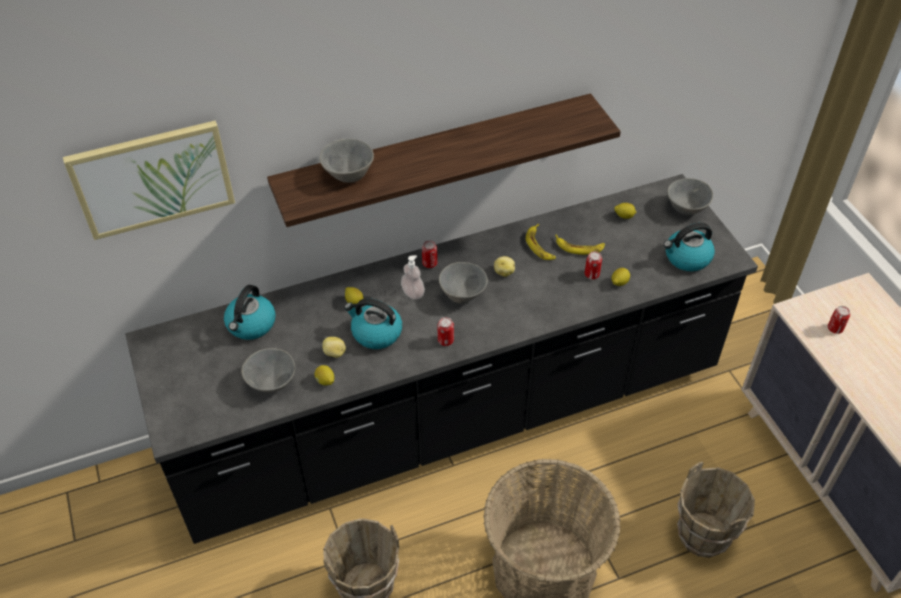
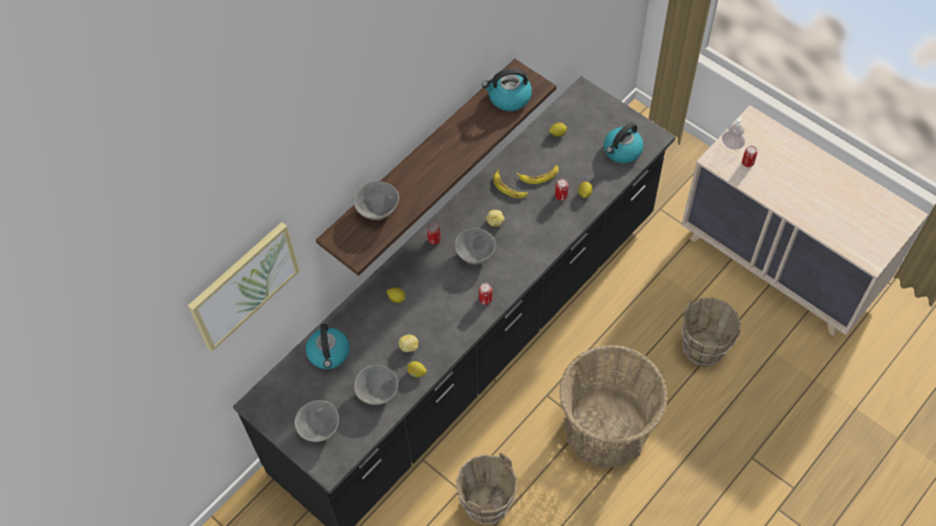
camera: 25 degrees left, 10 degrees up
(376, 333) = (429, 316): kettle -> kettle (508, 98)
(413, 293) = (437, 270): soap dispenser -> soap dispenser (732, 145)
(685, 208) = (599, 106): grey bowl -> grey bowl (318, 428)

